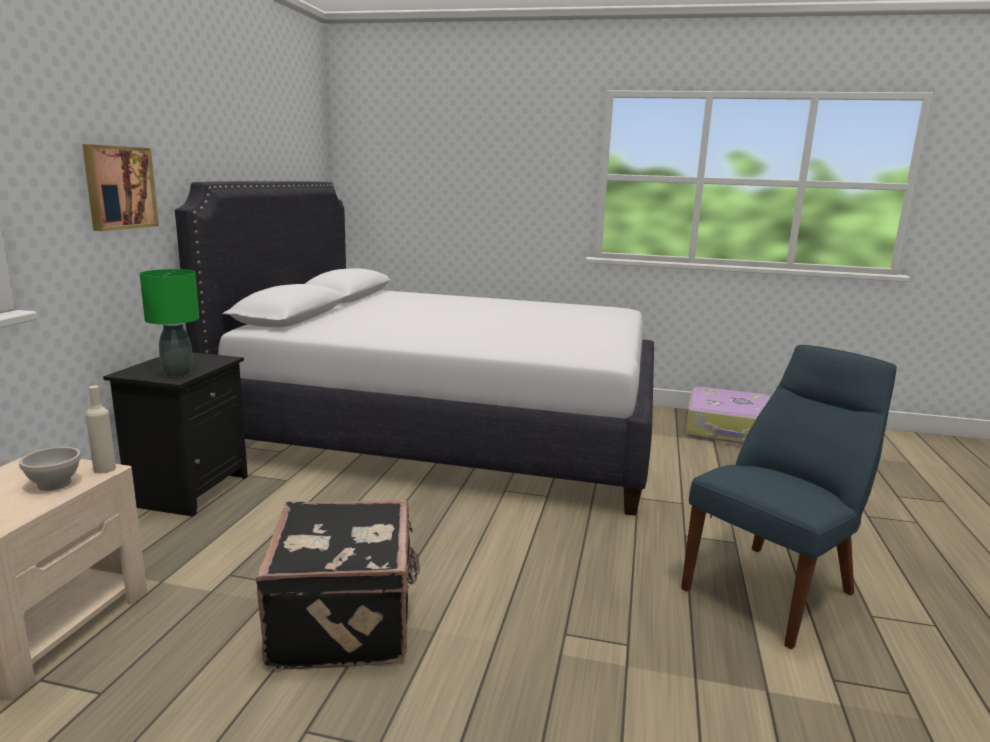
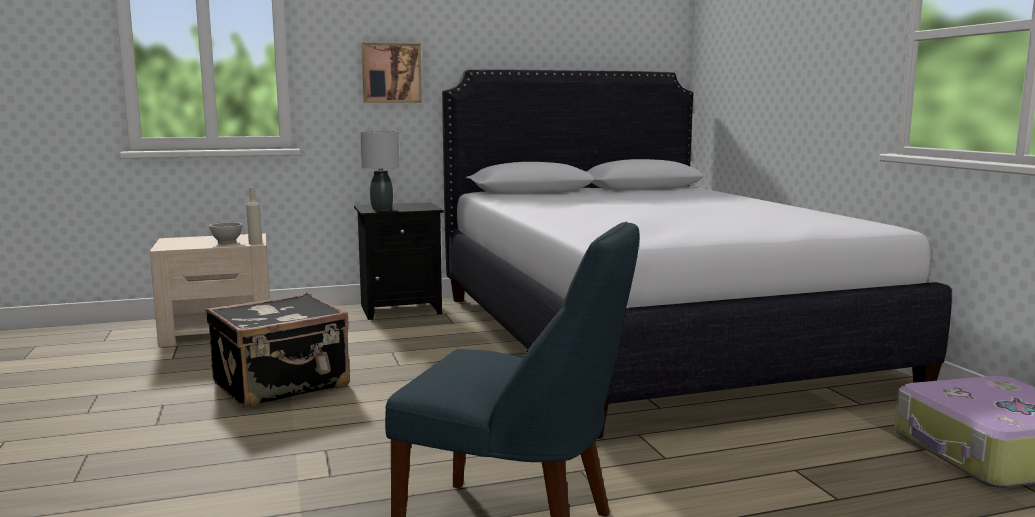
camera: 60 degrees right, 5 degrees down
(178, 373) = (381, 209): green table lamp -> grey table lamp

